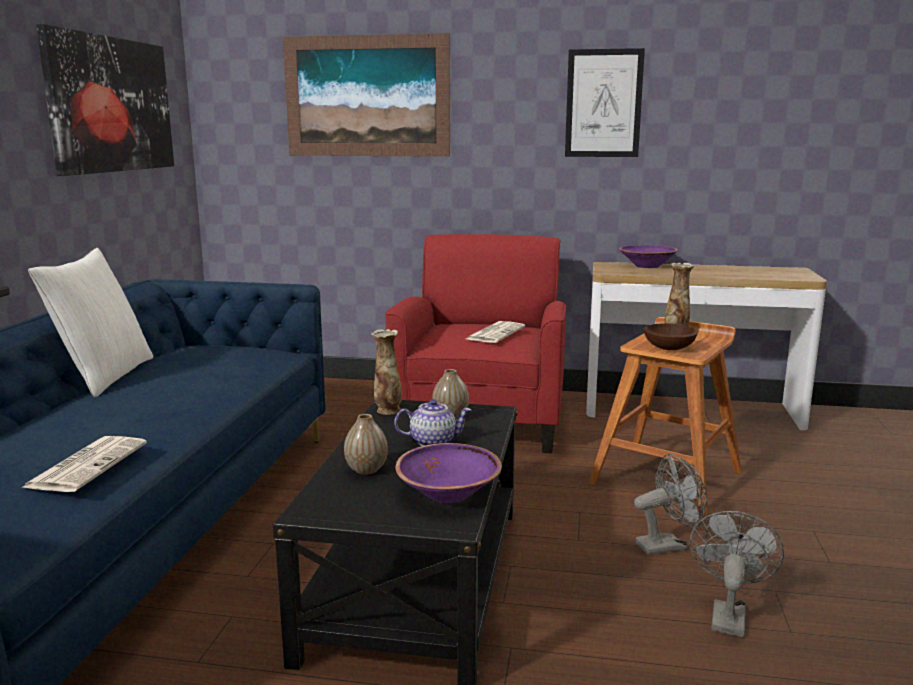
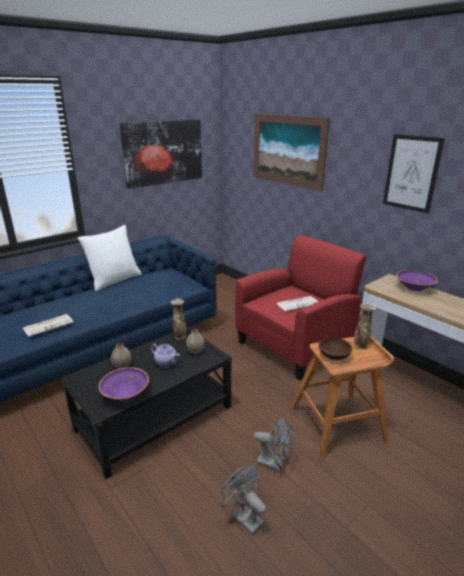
camera: 40 degrees right, 10 degrees up
(727, 614) = (243, 517): grey fan -> grey fan turned 105 degrees counterclockwise

